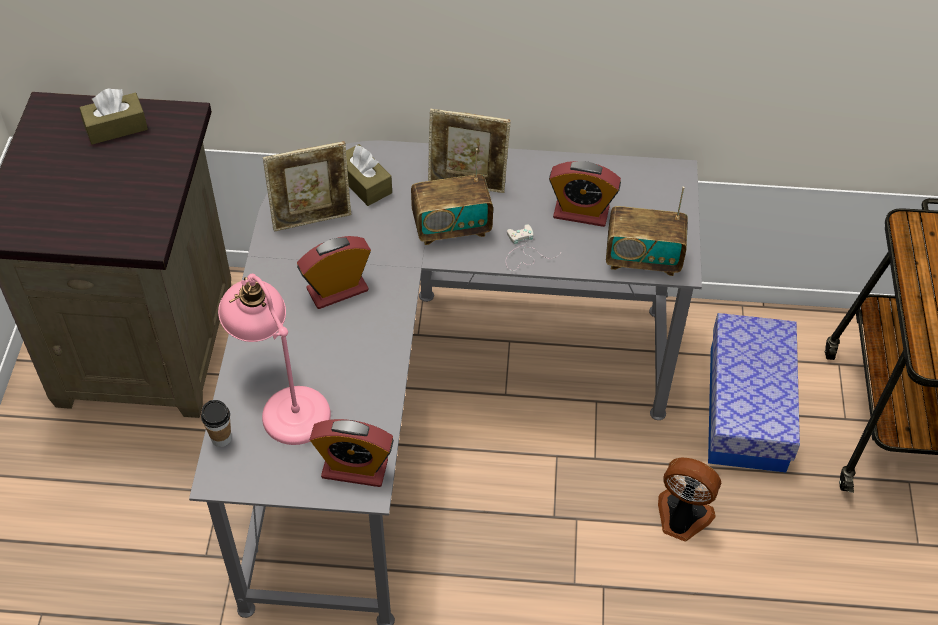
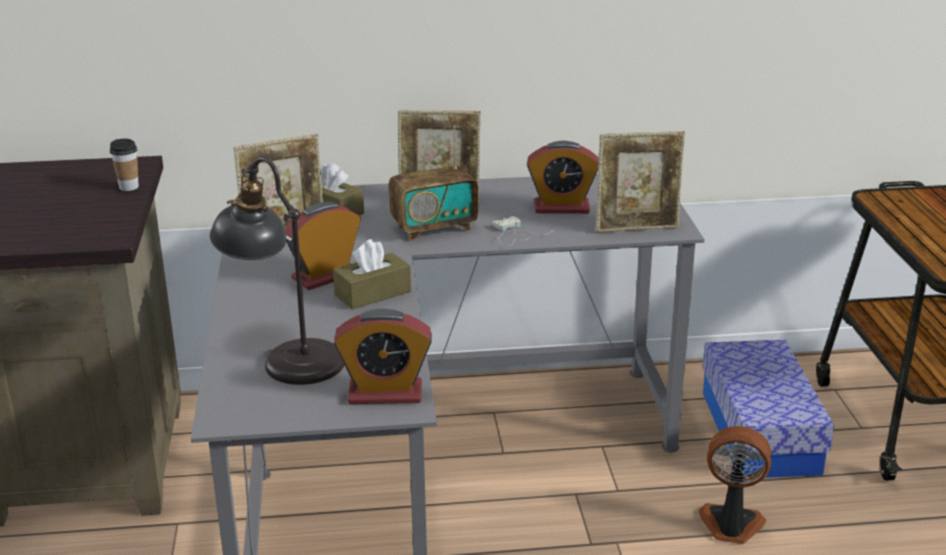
camera: 10 degrees left, 25 degrees down
(116, 127) = (63, 176): brown tissue box -> brown tissue box (373, 293)
(221, 438) = (220, 389): cup -> cup (129, 187)
(280, 395) = (282, 351): pink table lamp -> grey table lamp
(643, 259) = (637, 228): radio -> picture frame

